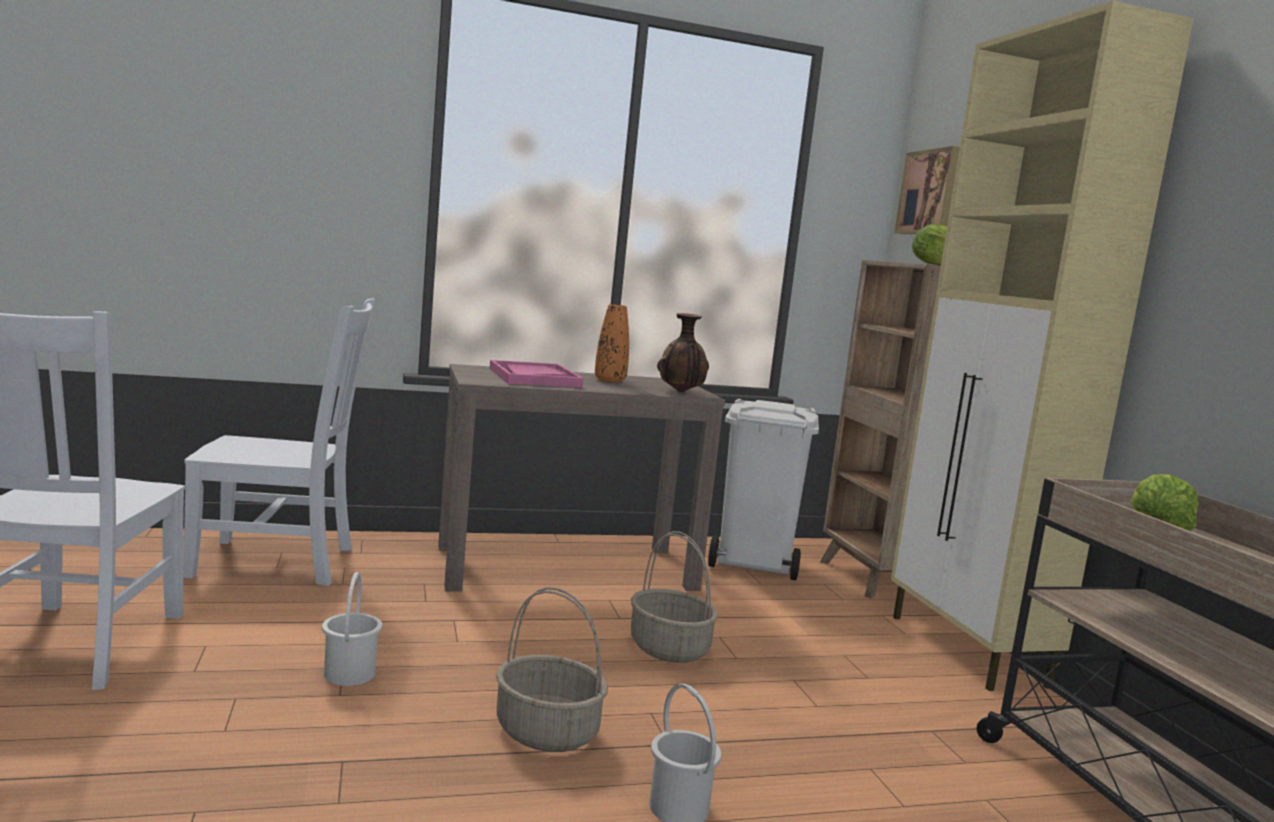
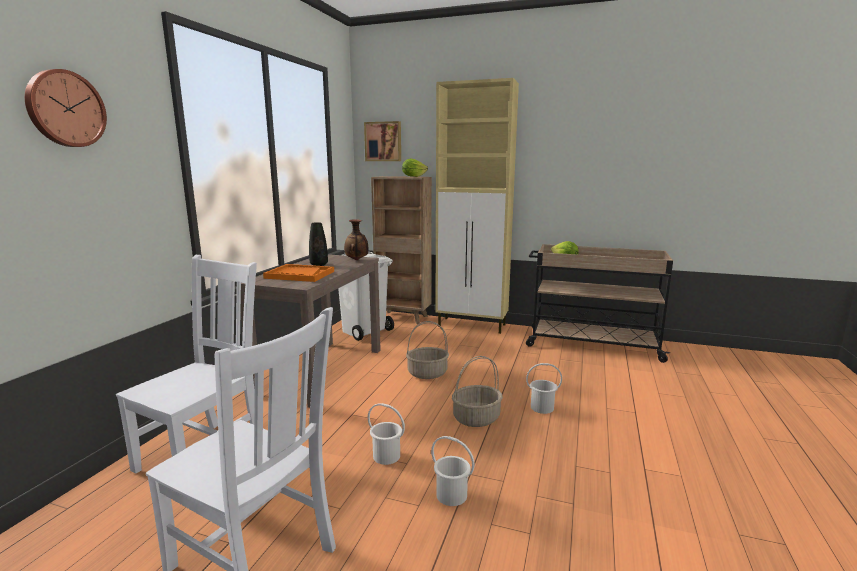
camera: 55 degrees left, 5 degrees up
(266, 754) = (451, 495): none -> white bucket
(271, 99) = (65, 109): none -> wall clock
(534, 377) = (299, 275): pink tray -> orange tray
(610, 380) = (319, 265): orange vase -> black vase

